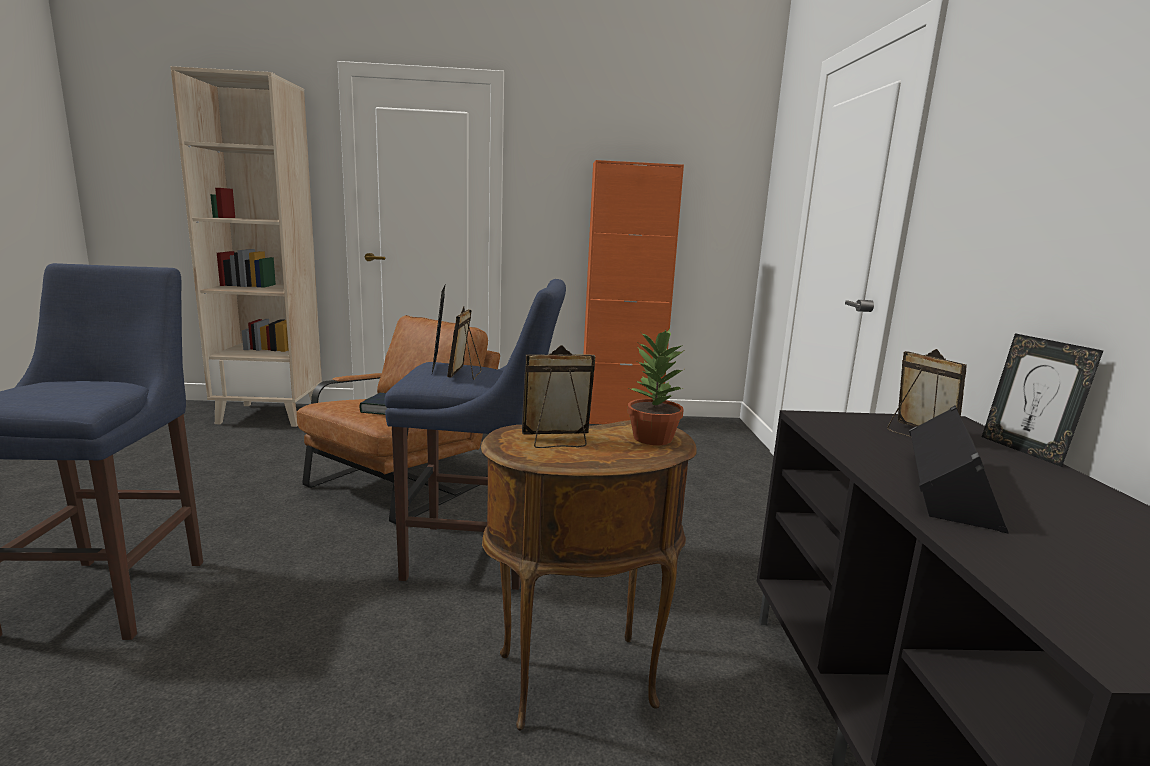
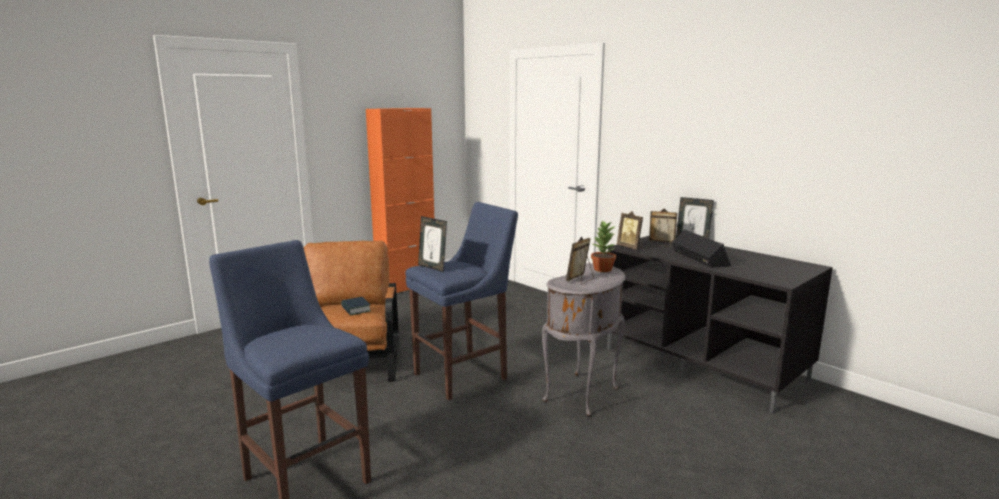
camera: 40 degrees left, 0 degrees up
(271, 415) = (138, 362): beige bookcase -> none
(465, 375) = (457, 267): picture frame -> picture frame (630, 247)
(579, 684) = (584, 395): brown side table -> grey side table

